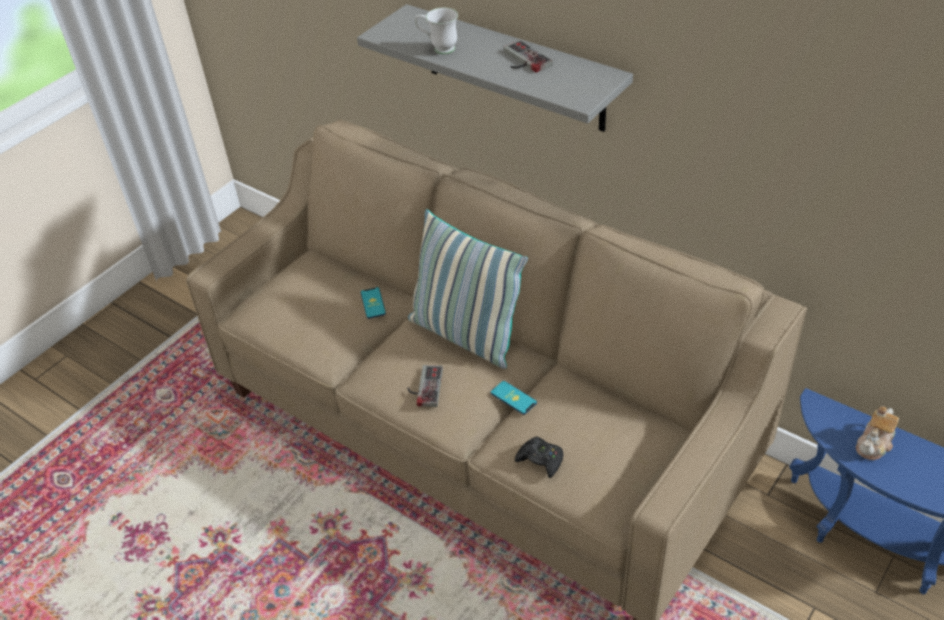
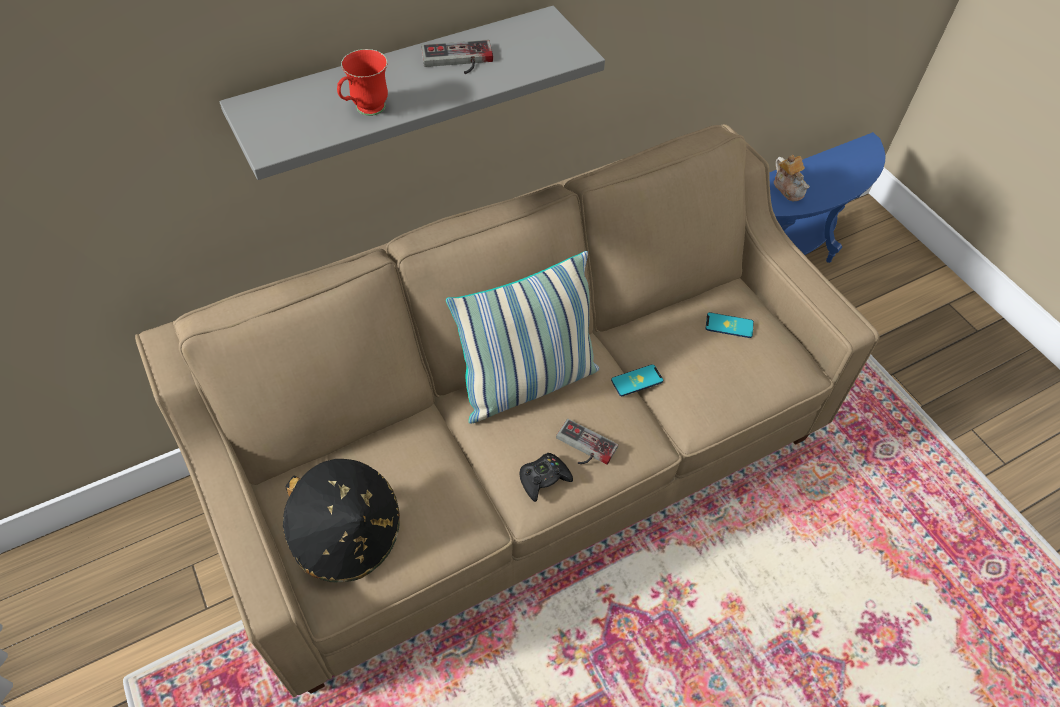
camera: 70 degrees left, 10 degrees up
(287, 299) = (348, 534): none -> black hat
(373, 303) = (420, 447): phone -> phone (729, 325)
(438, 49) = (365, 111): white mug -> red mug
(540, 460) = (728, 392): black game controller -> black game controller (544, 479)

